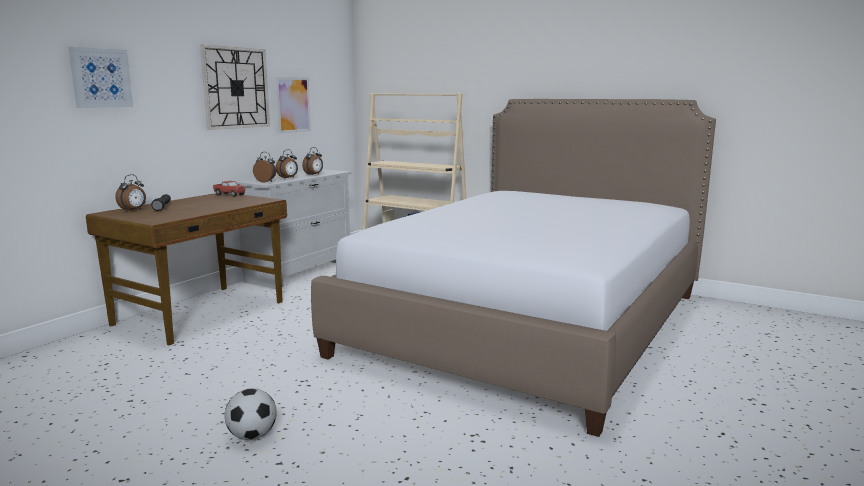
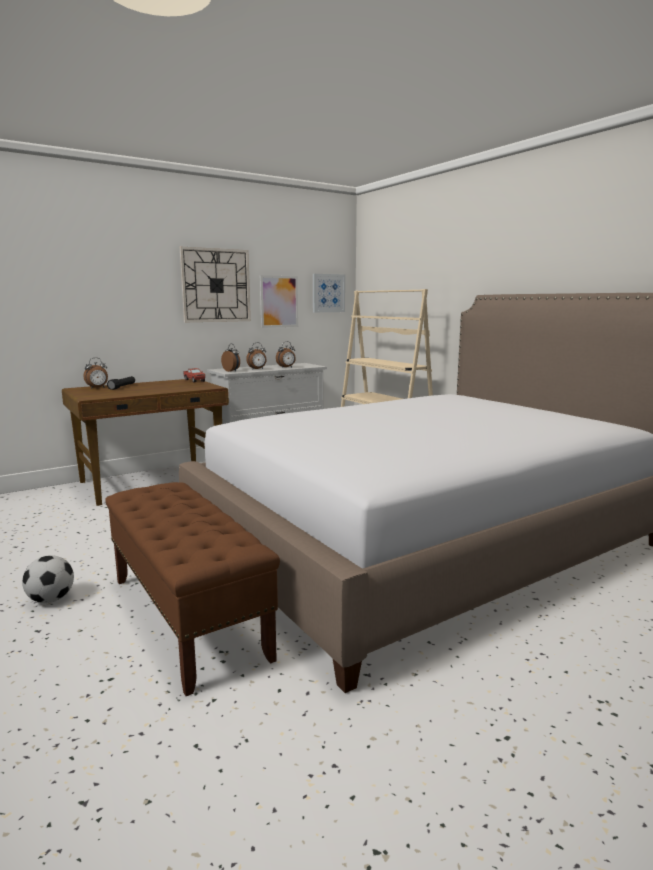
camera: 25 degrees right, 0 degrees up
(101, 78) = (81, 276): picture -> picture (328, 293)
(409, 418) = (187, 617): none -> brown bench

